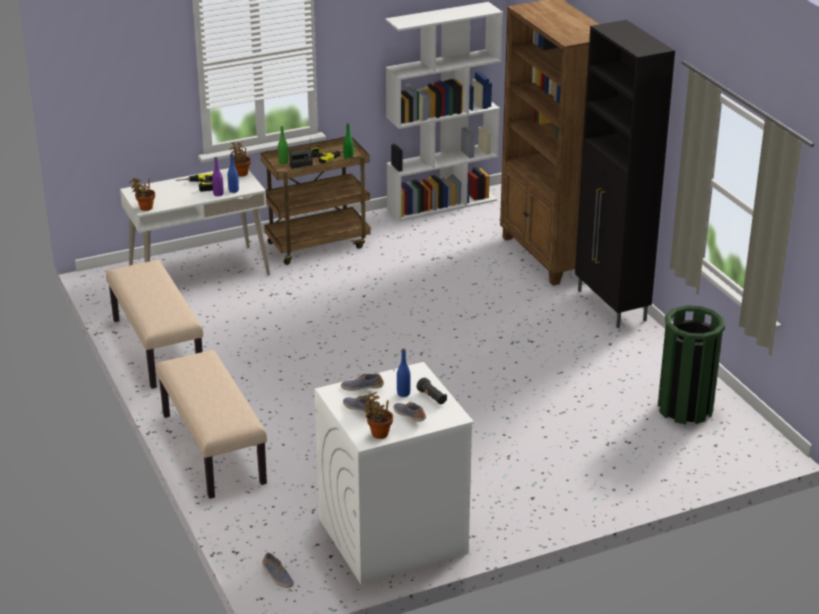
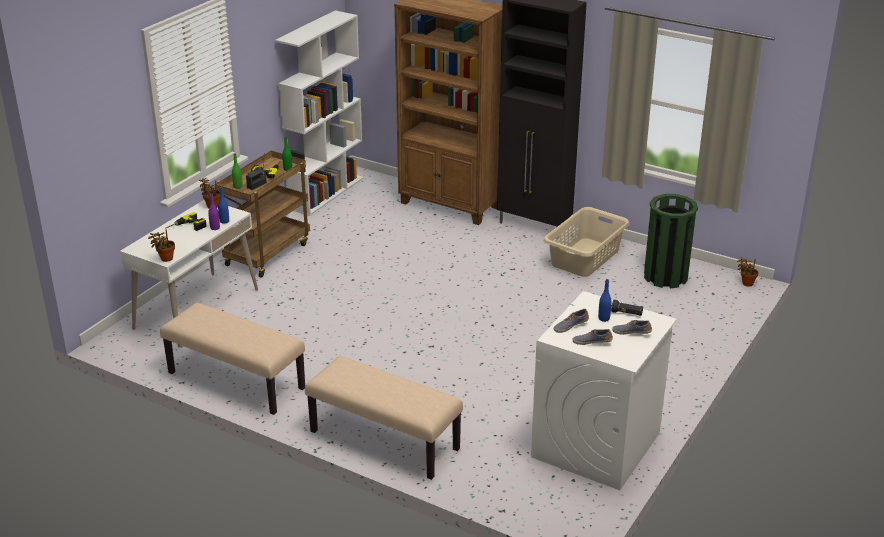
camera: 35 degrees left, 0 degrees up
(277, 577) = (556, 514): shoe -> none
(378, 433) = (628, 353): potted plant -> potted plant (746, 283)
(623, 357) = (585, 257): none -> beige laundry basket

